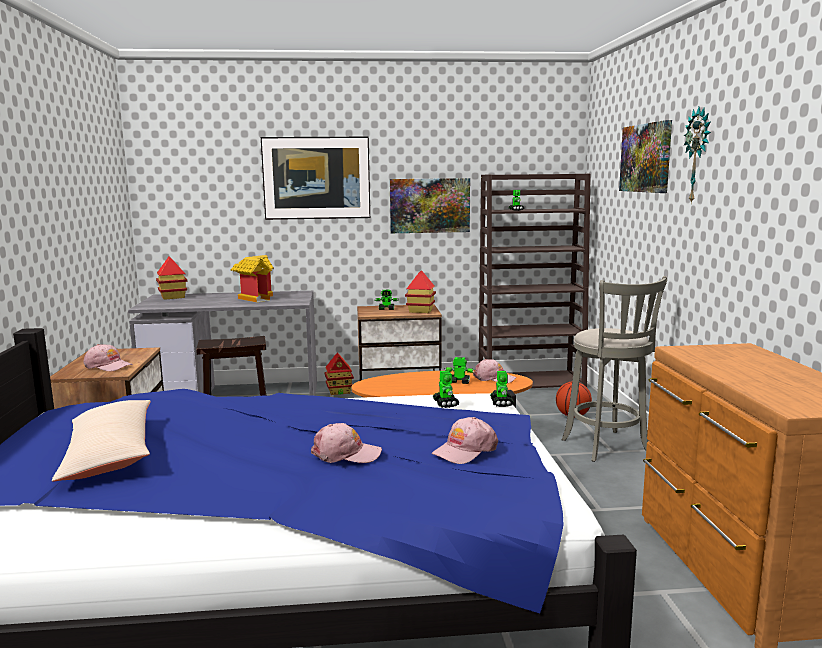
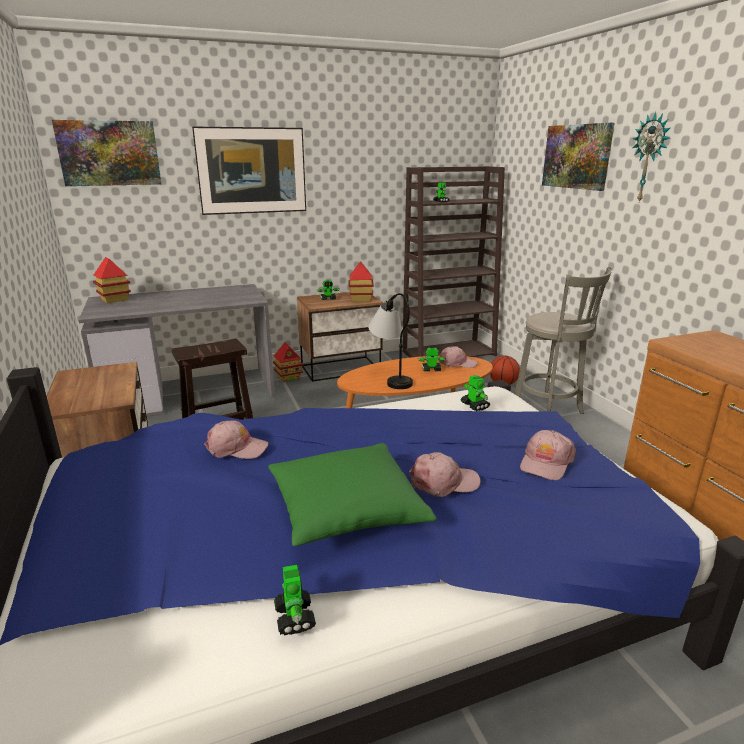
camera: 15 degrees left, 10 degrees up
(108, 366) = (98, 392): pink cap -> pink cap (236, 448)
(109, 454) = (191, 515): beige pillow -> none
(238, 464) = (346, 510): none -> green pillow
(255, 298) = (204, 296): toy house -> none
(410, 385) = (391, 377): none -> table lamp
(429, 205) = (360, 197): picture -> picture (109, 153)
(501, 403) = (514, 398): toy robot -> toy robot (294, 616)

